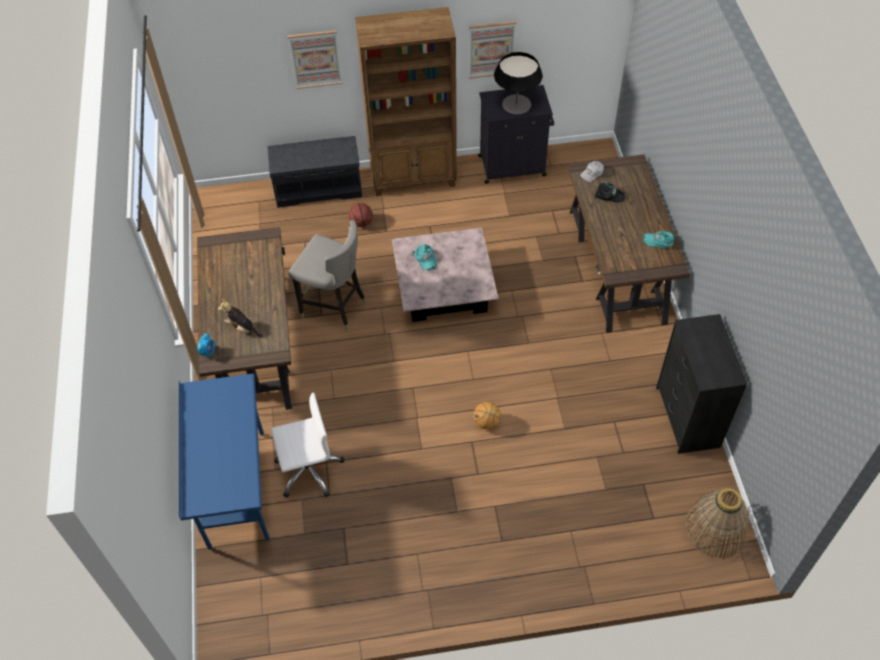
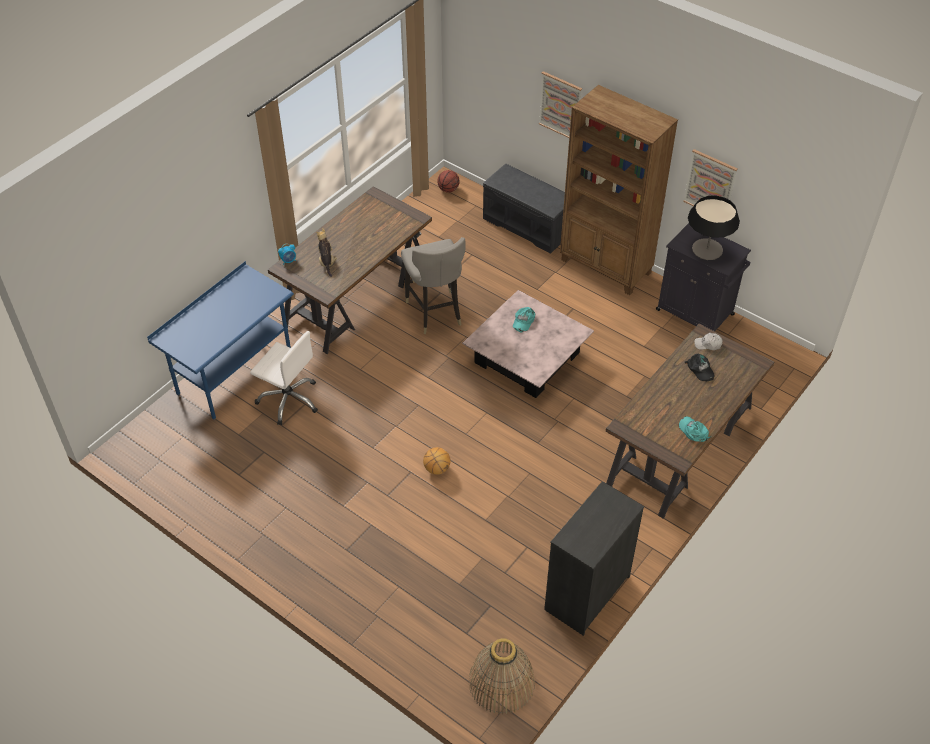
camera: 45 degrees right, 5 degrees down
(361, 223) = (527, 270): basketball -> basketball (448, 189)

